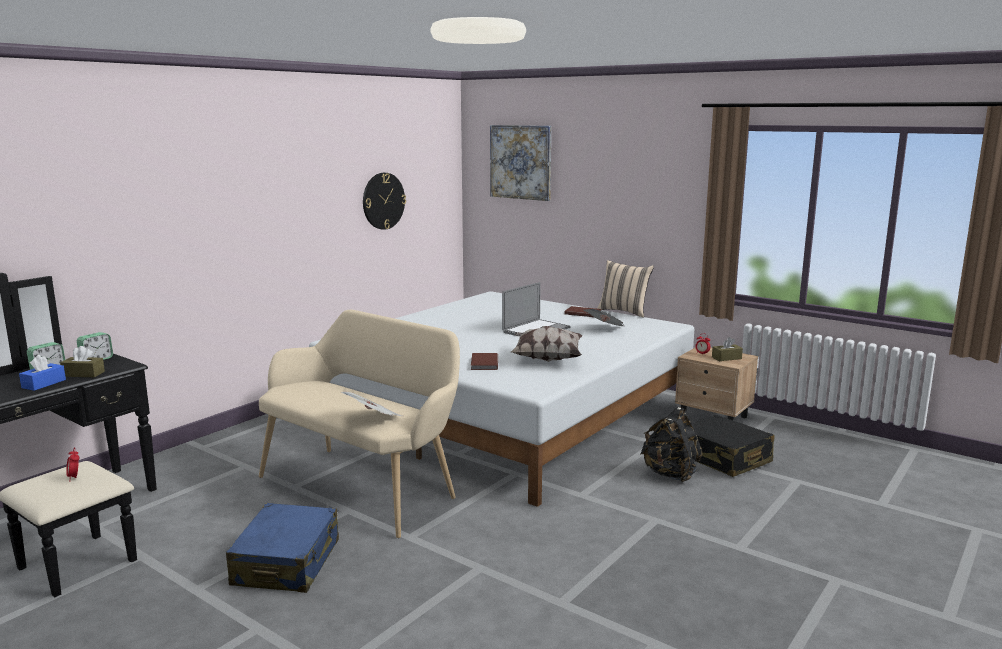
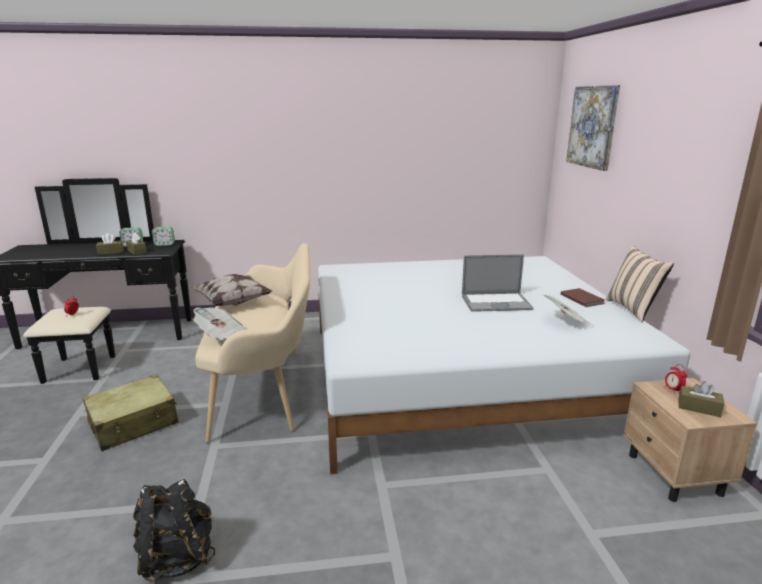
camera: 45 degrees right, 5 degrees up
(44, 384) = (111, 252): blue tissue box -> brown tissue box
(287, 563) = (134, 423): blue suitcase -> beige suitcase
(383, 201) = (448, 157): wall clock -> none
(483, 363) = (378, 319): brown book -> none
(546, 359) = (436, 334): pillow -> pillow (233, 302)
(670, 474) = (501, 514): black backpack -> black backpack (177, 558)
(724, 459) = (596, 533): black suitcase -> none

